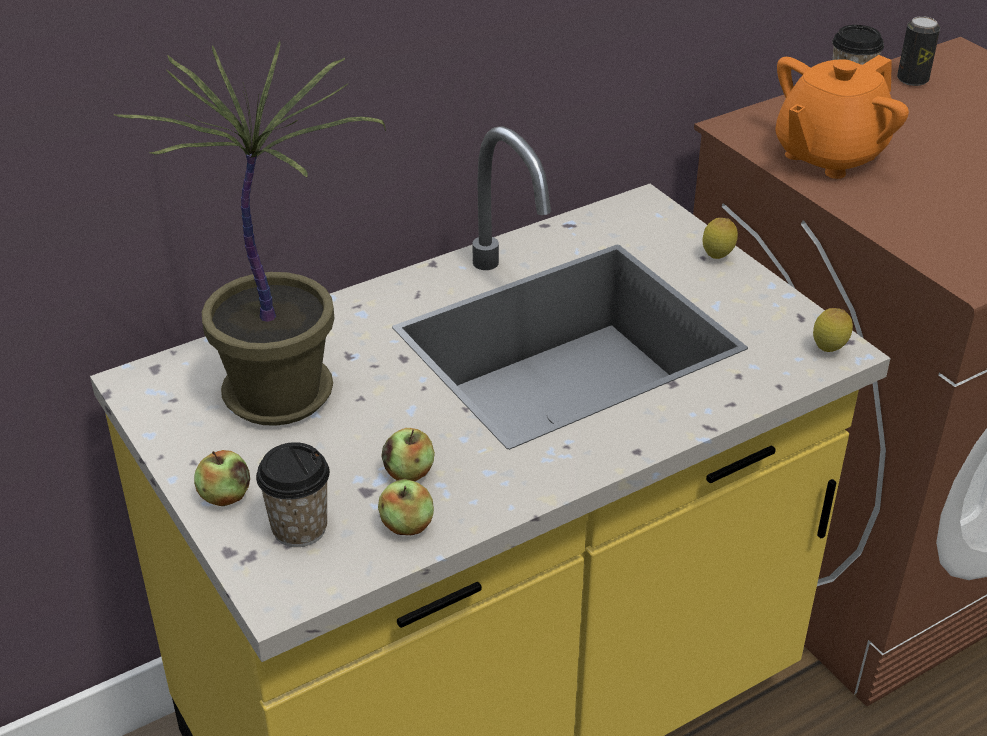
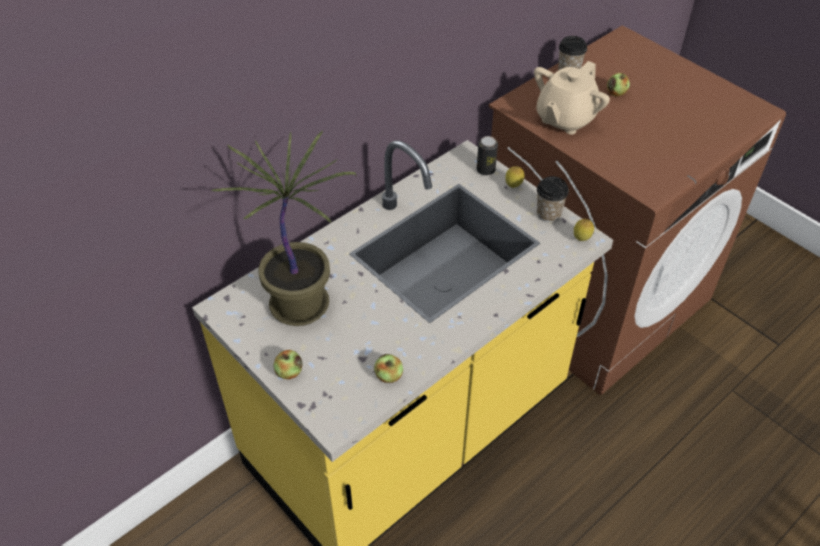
camera: 10 degrees left, 10 degrees up
(299, 528) = (334, 385): cup -> cup (548, 214)
(409, 473) = (382, 344): apple -> apple (616, 93)
(828, 155) = (565, 119): orange teapot -> beige teapot
(912, 80) = (601, 60): can -> can (485, 170)

